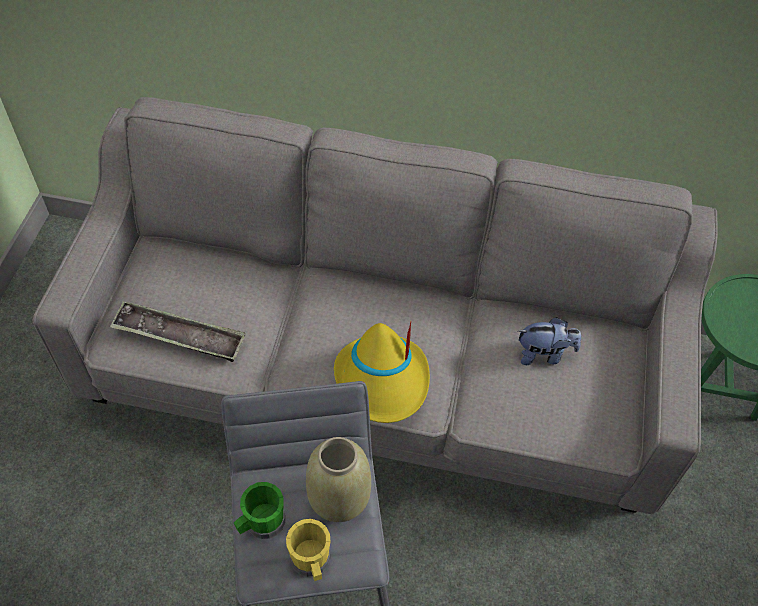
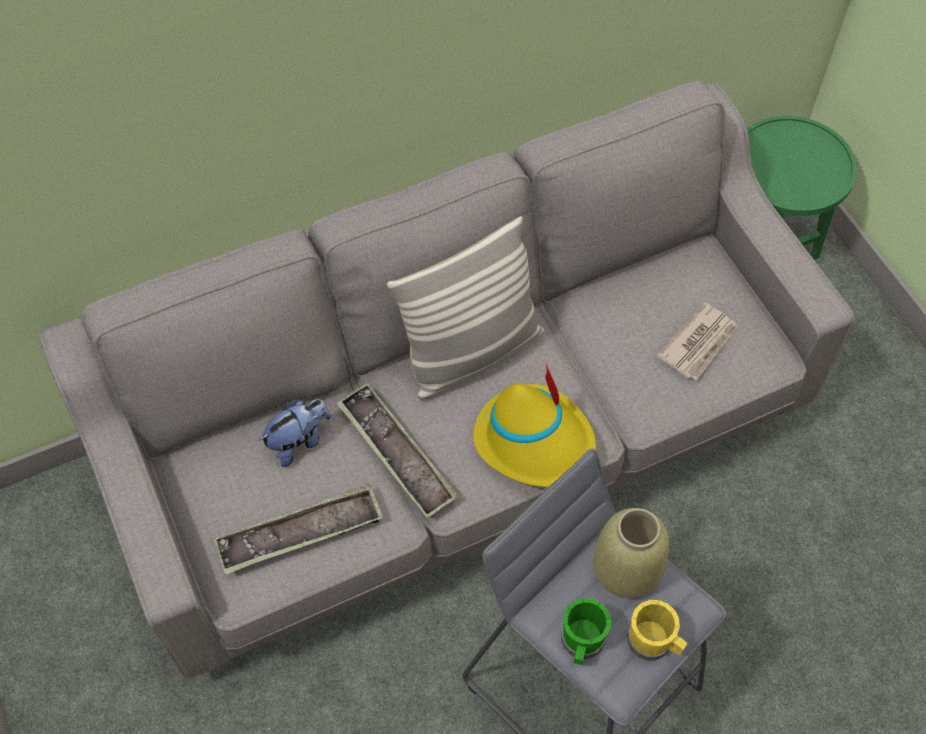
camera: 35 degrees left, 5 degrees up
(284, 329) = (397, 455): none -> tray
(392, 297) = (471, 353): none -> pillow
(544, 354) = (651, 316): plush toy -> plush toy (299, 441)
(564, 395) = (699, 343): none -> newspaper

